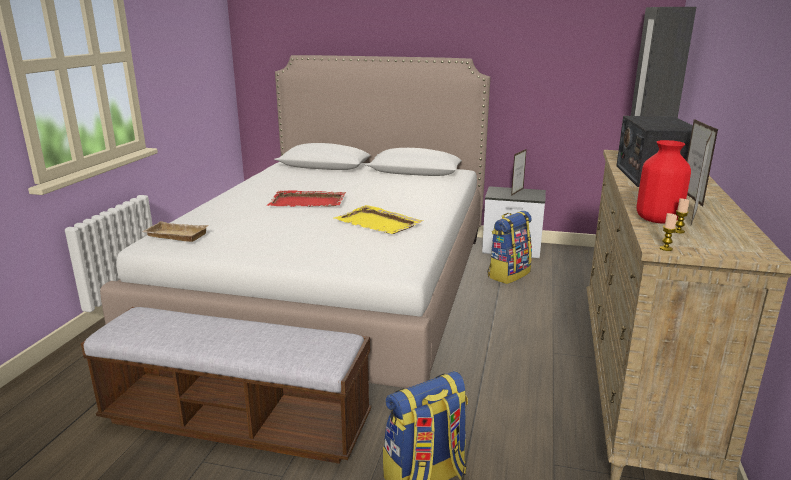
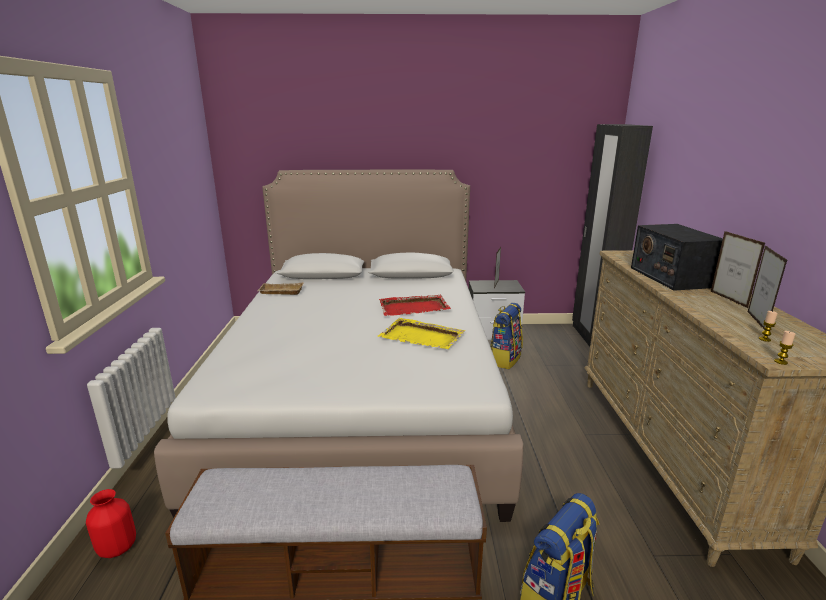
camera: 15 degrees left, 0 degrees up
(175, 236) = (227, 379): beige tray -> beige tray (280, 292)
(308, 202) = (338, 319): red tray -> red tray (414, 307)
(657, 219) = (733, 327): red vase -> red vase (118, 547)

